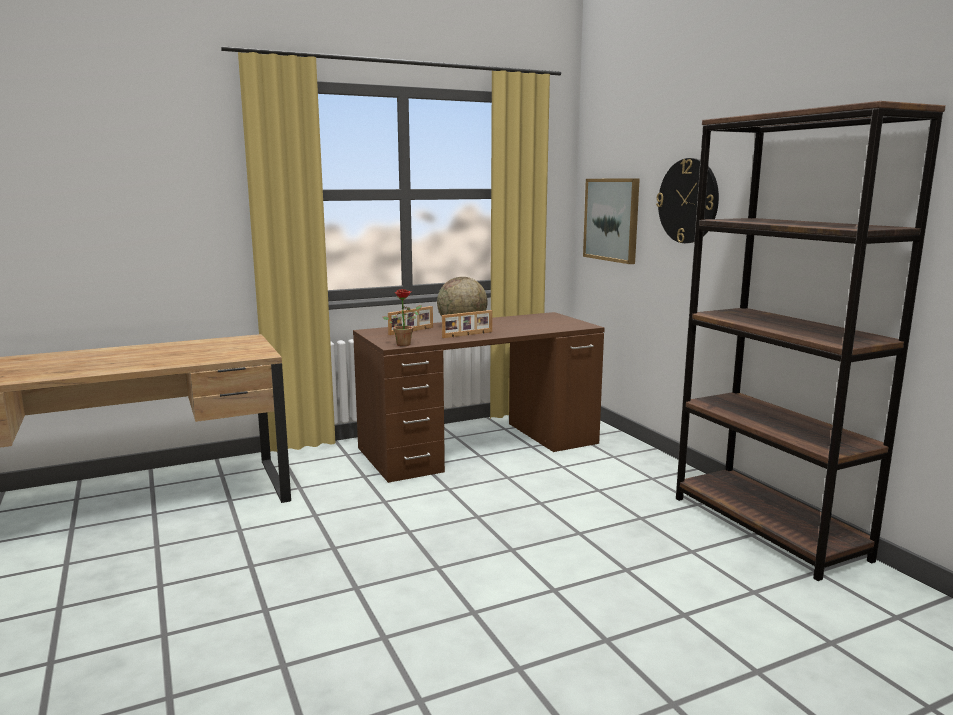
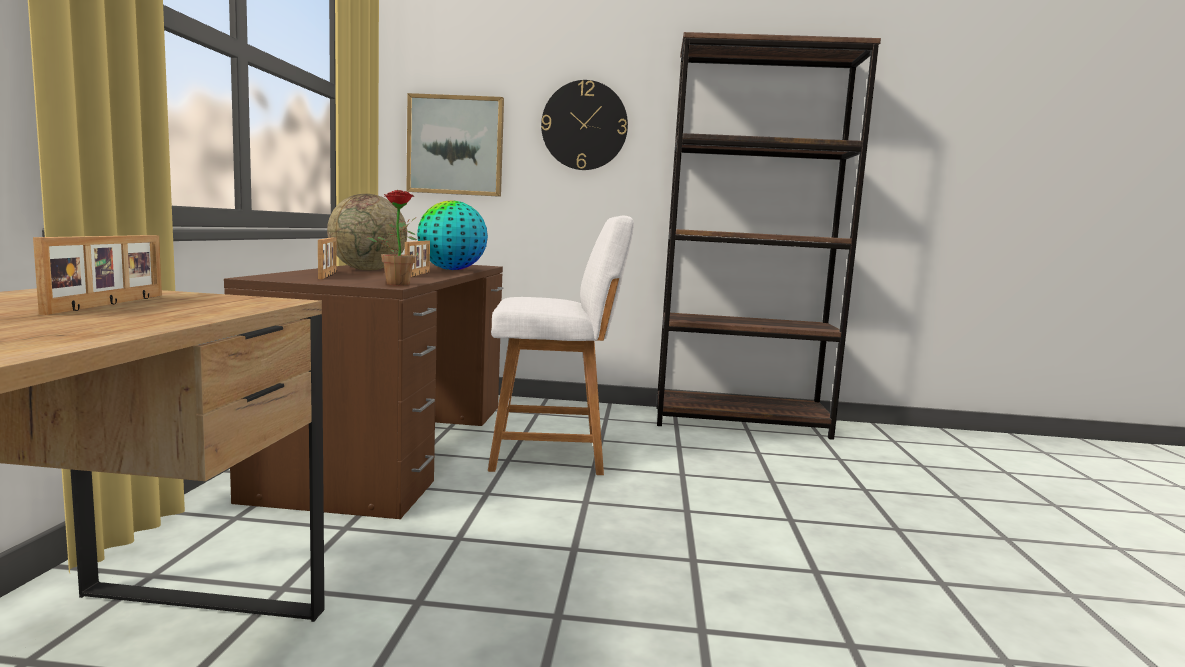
camera: 60 degrees left, 5 degrees down
(217, 349) = (110, 304): none -> picture frame
(523, 330) = (451, 270): none -> globe
(541, 485) = (554, 454): none -> white stool

